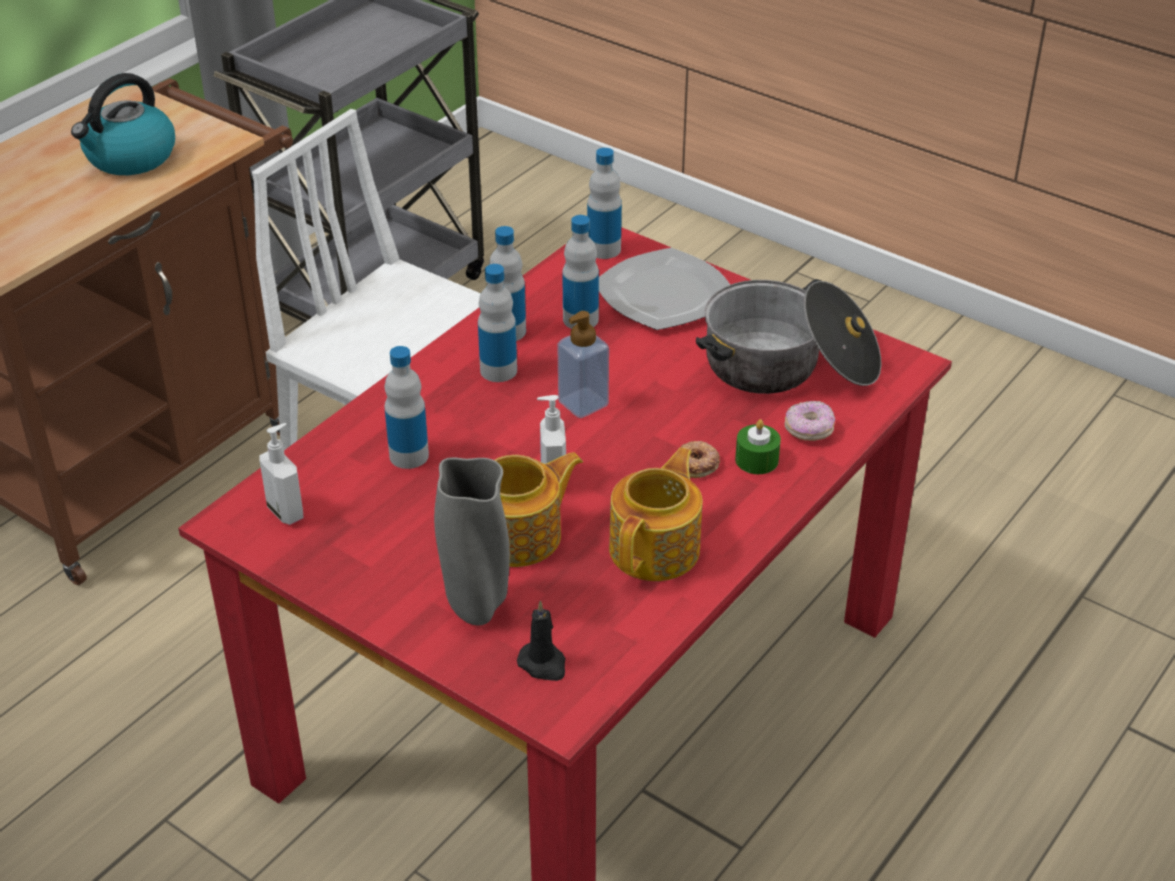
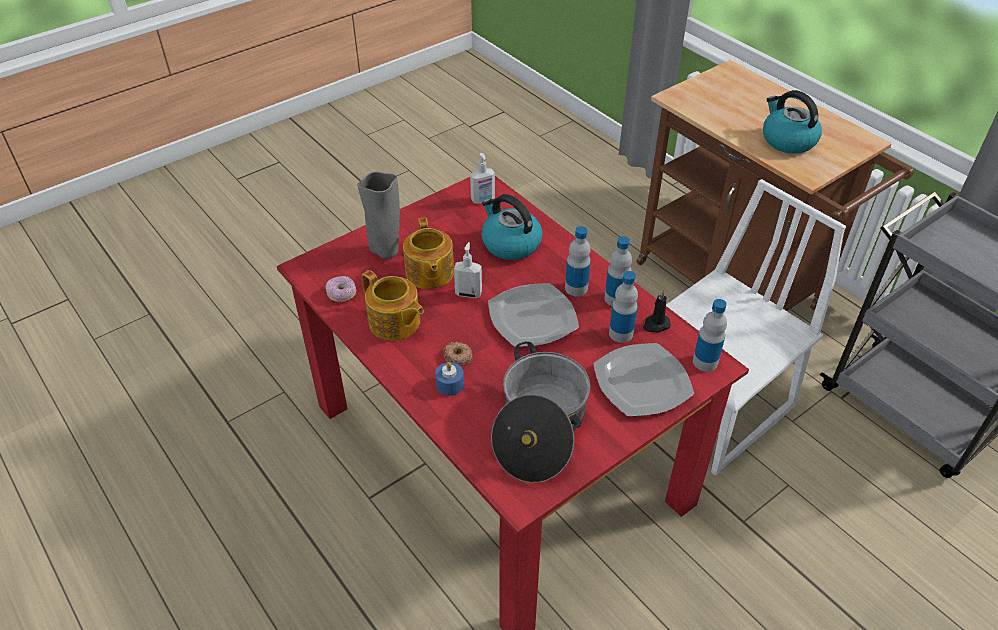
camera: 105 degrees right, 5 degrees up
(409, 455) = (510, 244): bottle -> kettle
(543, 664) = (336, 267): black candle -> black candle (656, 325)
(583, 403) = (532, 318): soap dispenser -> plate
(756, 460) = (450, 385): green candle -> blue candle
(809, 430) = (468, 419): donut -> donut (341, 294)

